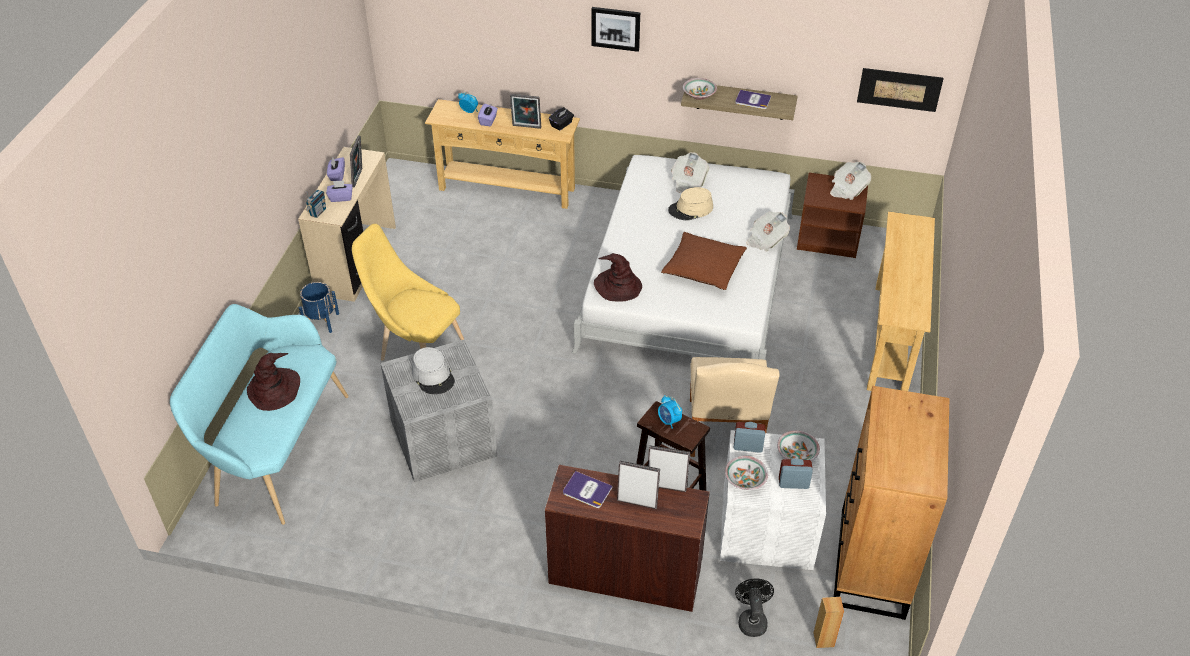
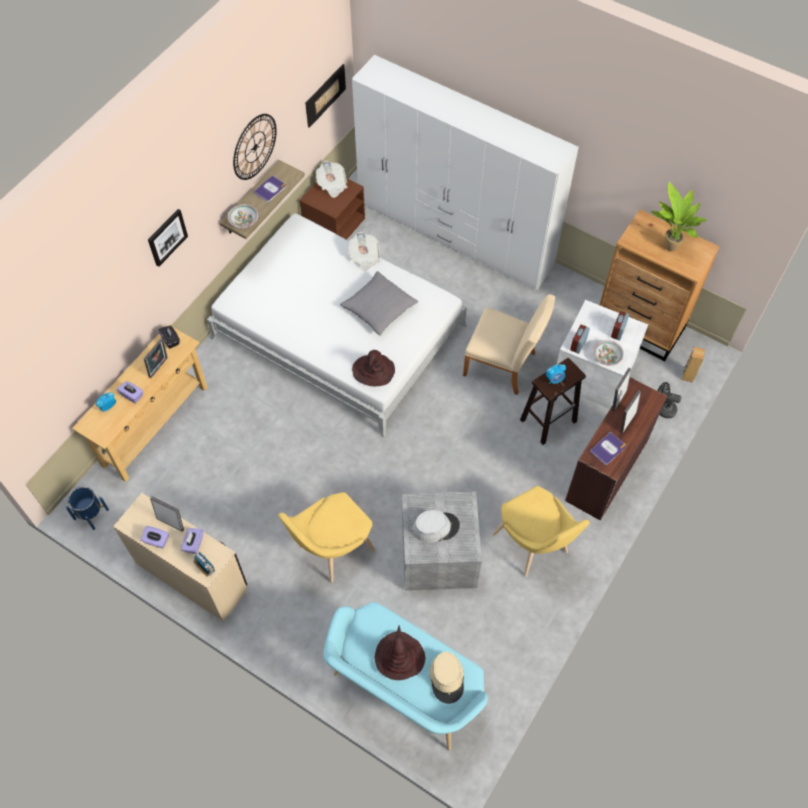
camera: 70 degrees left, 15 degrees up
(321, 321) = (261, 623): blue planter -> blue planter (91, 514)
(485, 523) = (534, 547): none -> yellow chair
(688, 182) = (271, 281): newspaper -> none
(690, 209) = (306, 291): beige hat -> beige hat (447, 678)
(703, 268) = (379, 308): brown pillow -> grey pillow
(767, 47) = (255, 147): none -> wall clock
(796, 454) = (593, 320): bowl -> none
(891, 338) = (454, 233): beige console table -> white wardrobe
(903, 441) = (668, 247): none -> potted plant

